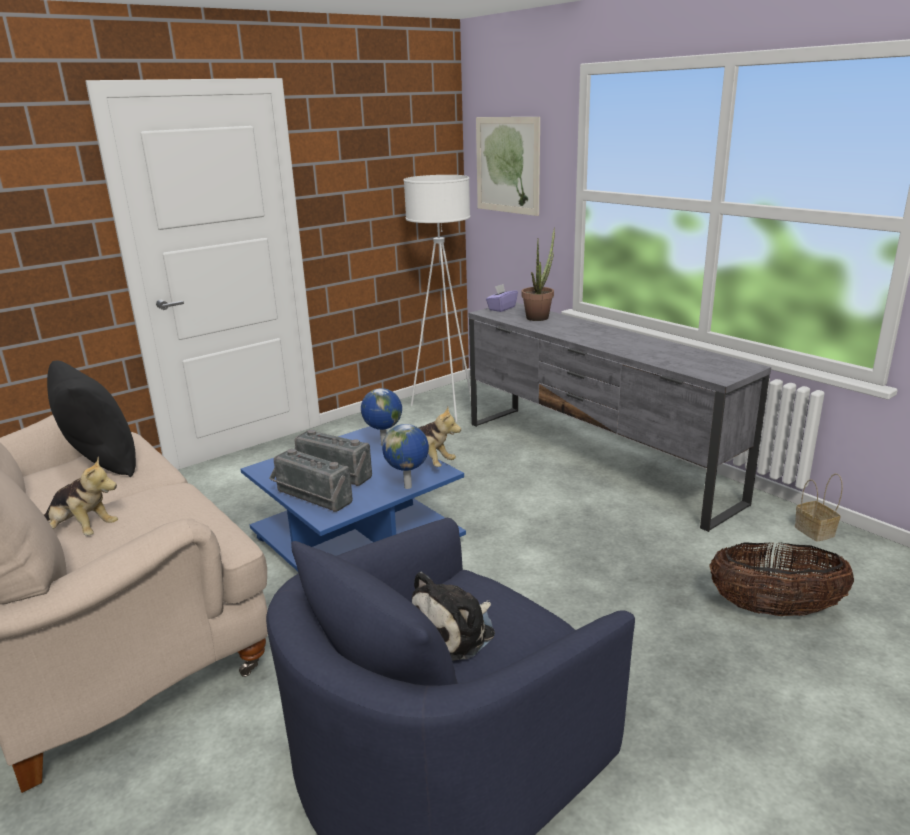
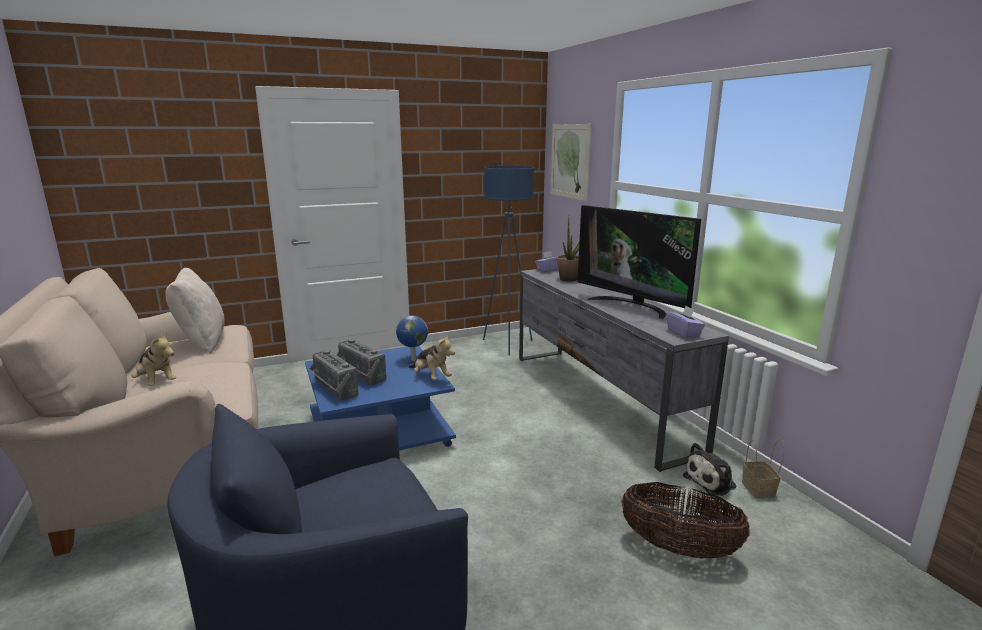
camera: 15 degrees right, 5 degrees down
(101, 462) = (202, 341): black pillow -> beige pillow
(408, 487) = (406, 391): globe -> none
(446, 408) = (507, 345): white floor lamp -> blue floor lamp
(456, 631) = (343, 500): plush toy -> plush toy (712, 481)
(640, 344) = (632, 306): none -> television
(724, 370) = (684, 333): none -> purple tissue box

